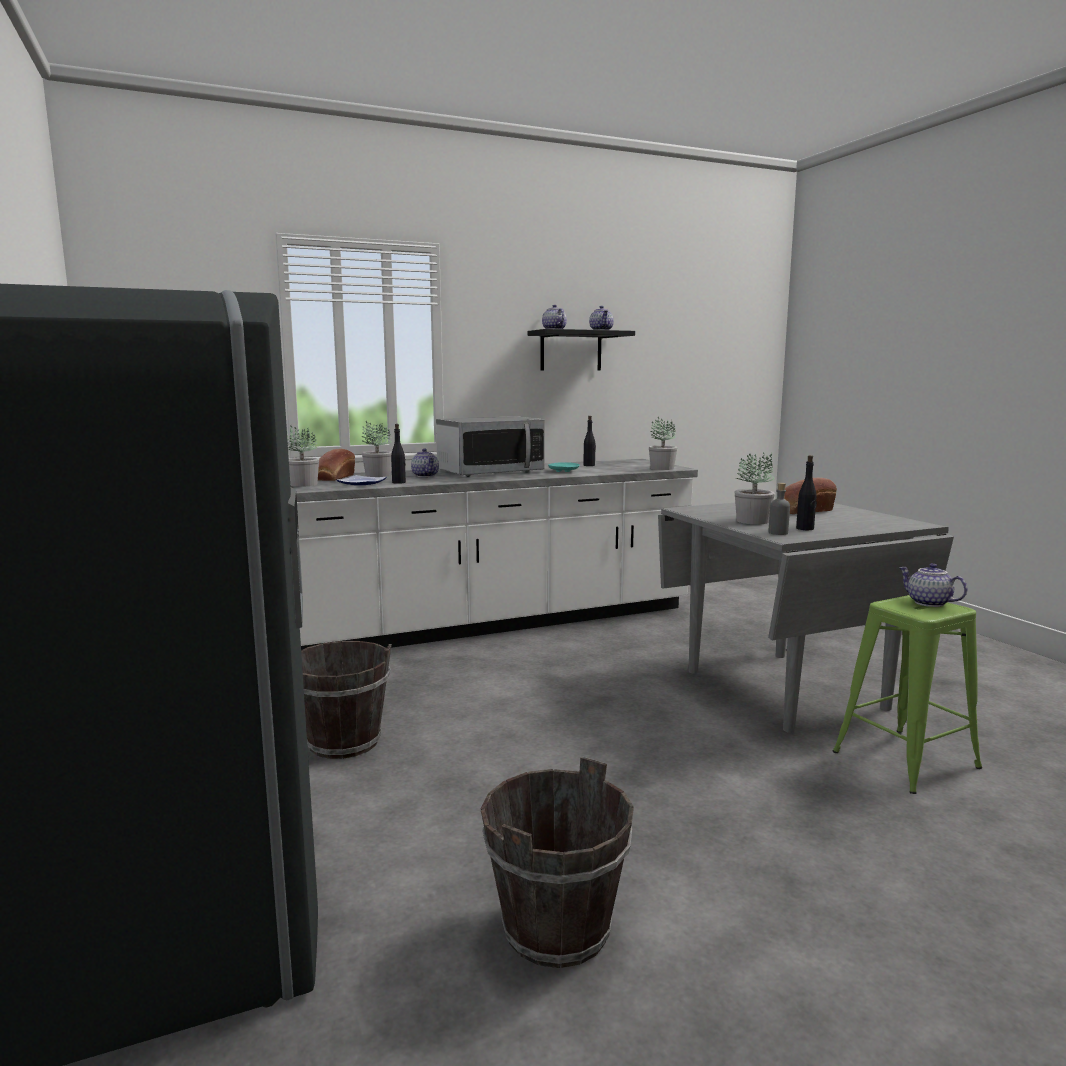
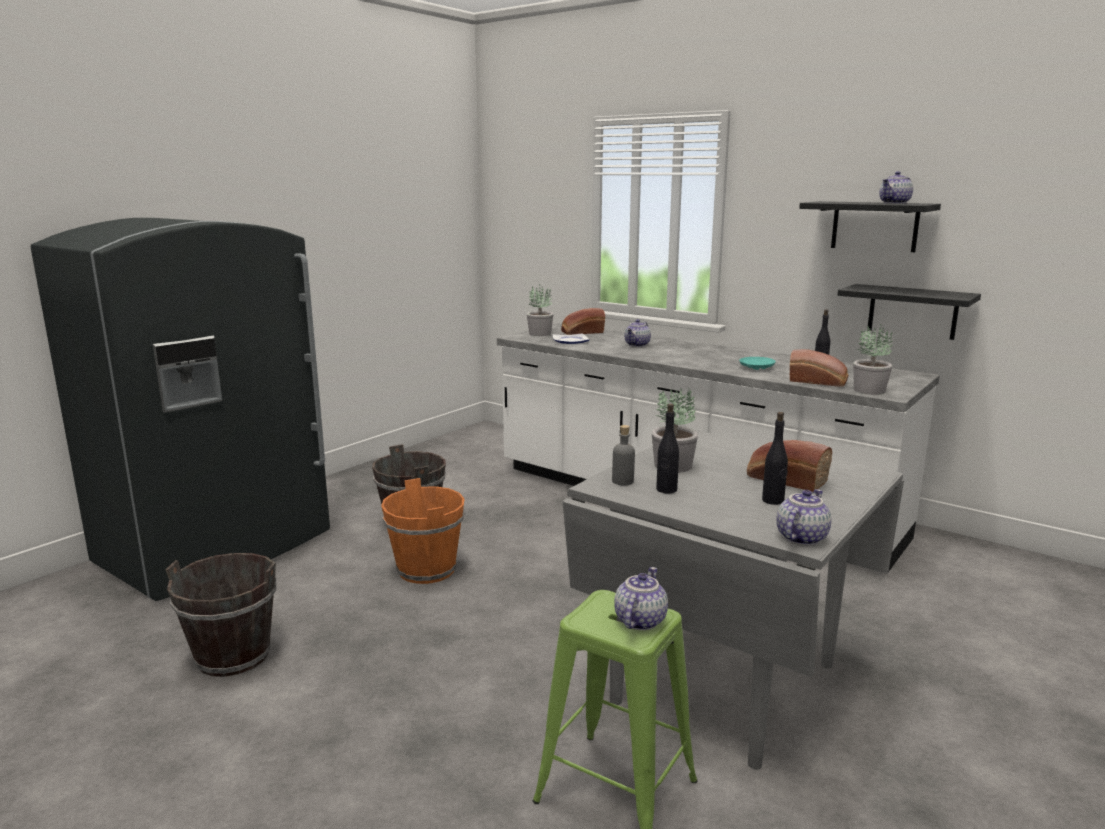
camera: 60 degrees right, 5 degrees up
(377, 475) = (613, 337): potted plant -> none
(399, 482) = (590, 346): black bottle -> black bottle (773, 501)
(473, 757) = (426, 570): none -> orange bucket
(490, 472) = (696, 353): microwave -> none
(553, 330) = (834, 202): teapot -> teapot (800, 537)
(602, 416) = (912, 311): none -> black shelf
(625, 470) = (819, 382): none -> bread

